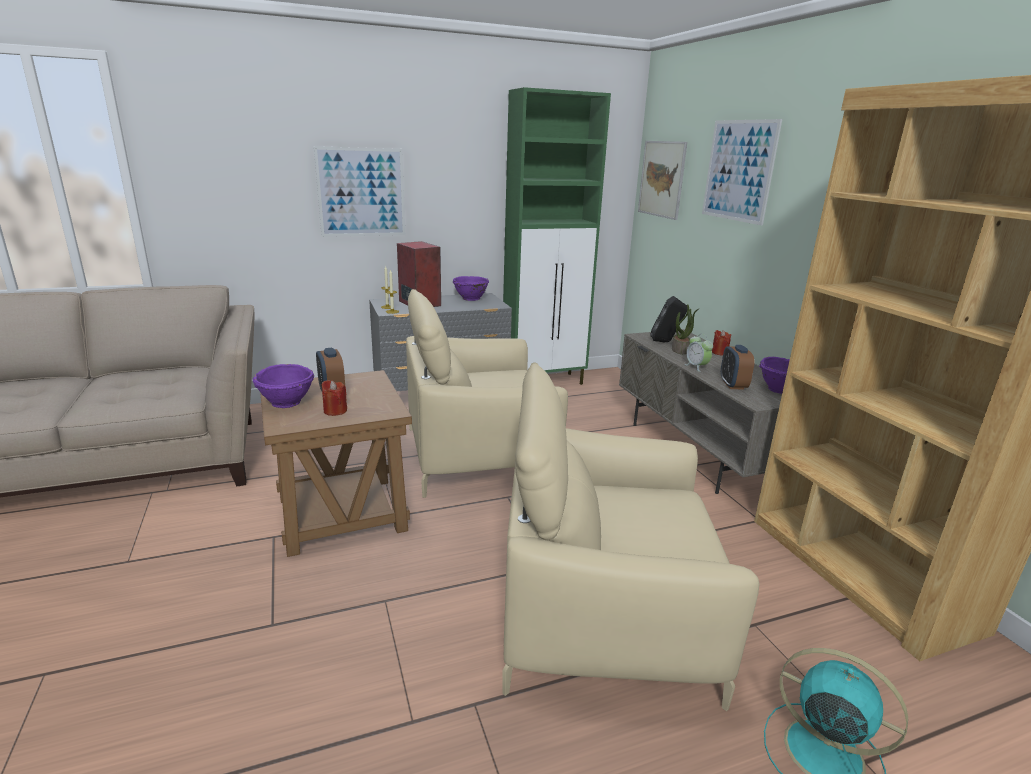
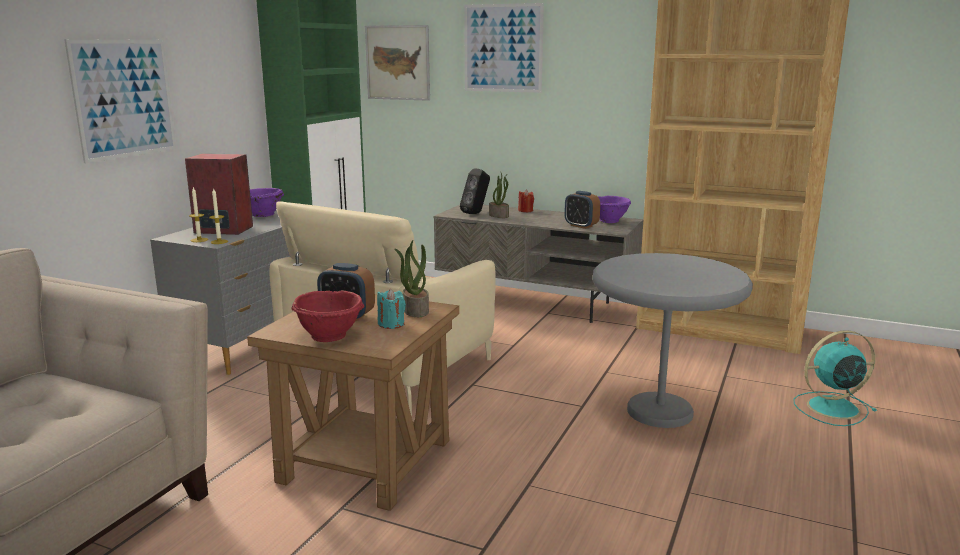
camera: 45 degrees left, 5 degrees down
(287, 403) = (330, 336): purple bowl -> red bowl
(335, 411) = (391, 324): red candle -> turquoise candle
(375, 407) = (415, 310): none -> potted plant
(605, 614) = (659, 412): beige armchair -> grey side table
(696, 367) = (536, 222): alarm clock -> none

